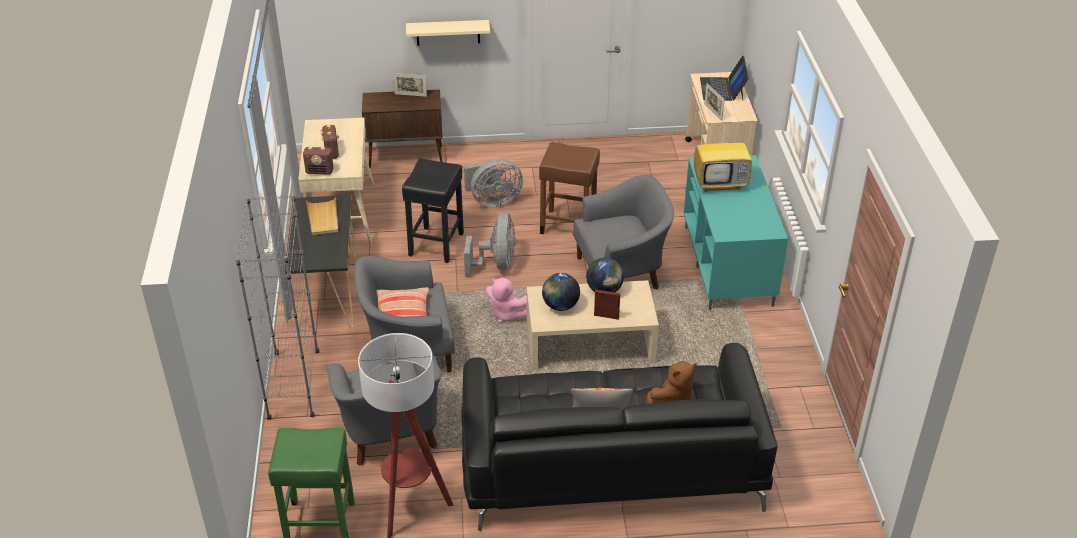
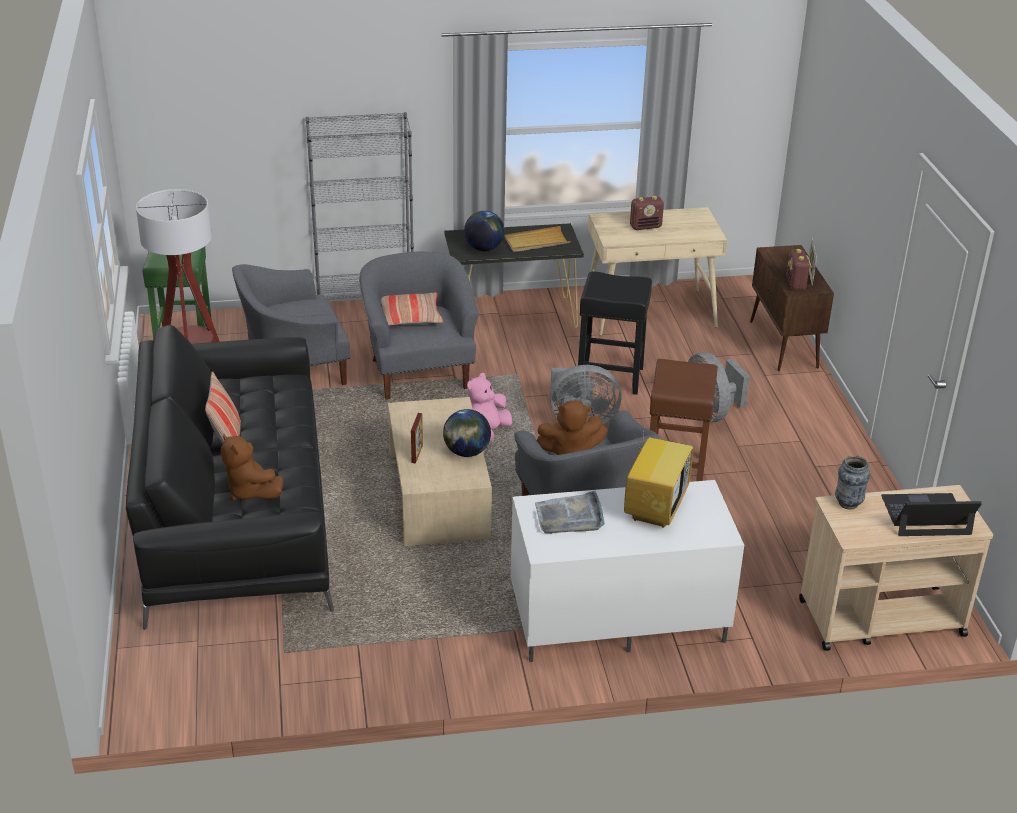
camera: 85 degrees right, 5 degrees down
(320, 171) = (606, 223): radio -> radio (796, 284)
(448, 32) = (858, 227): beige shelf -> none
(560, 306) = (434, 420): globe -> globe (484, 248)
(612, 236) = (570, 451): none -> brown plush toy
(713, 112) = (848, 503): picture frame -> vase
(721, 184) = (655, 507): television -> television turned 150 degrees counterclockwise
(729, 266) = (616, 620): turquoise tv stand -> white tv stand
(735, 218) = (570, 516): none -> grey tray

